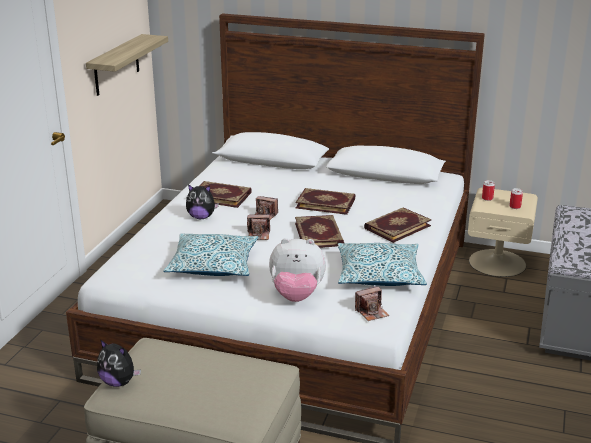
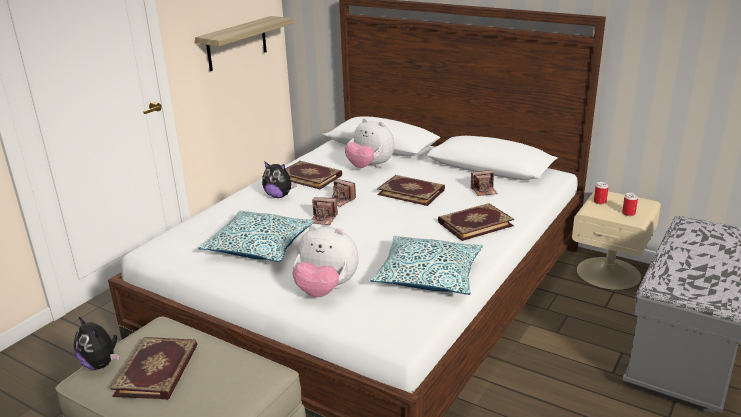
camera: 15 degrees right, 0 degrees up
(273, 182) = (370, 167): none -> plush toy
(319, 234) = (387, 224): book -> book (158, 370)
(372, 312) = (397, 319): camera -> camera (484, 191)

